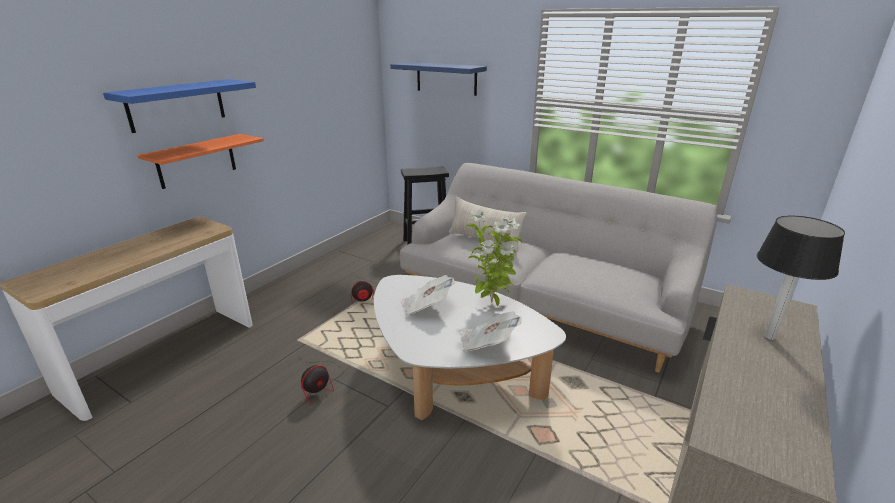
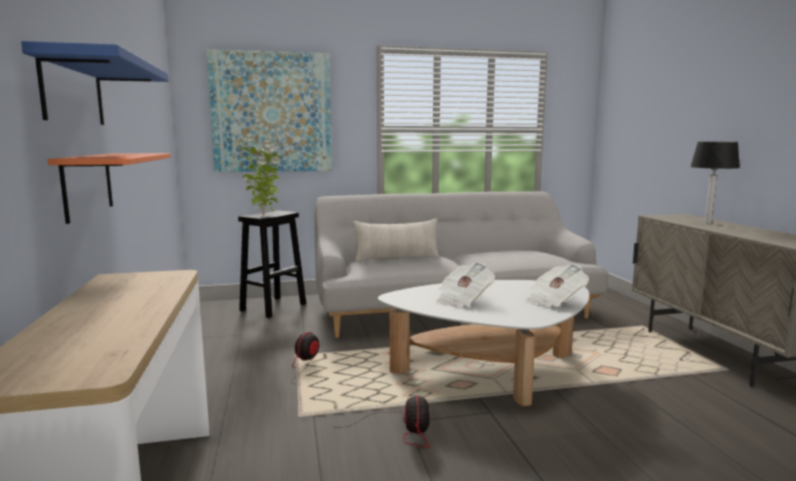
camera: 45 degrees left, 15 degrees down
(446, 78) = (272, 112): blue shelf -> picture
(492, 303) = (499, 285): potted plant -> potted plant (264, 216)

